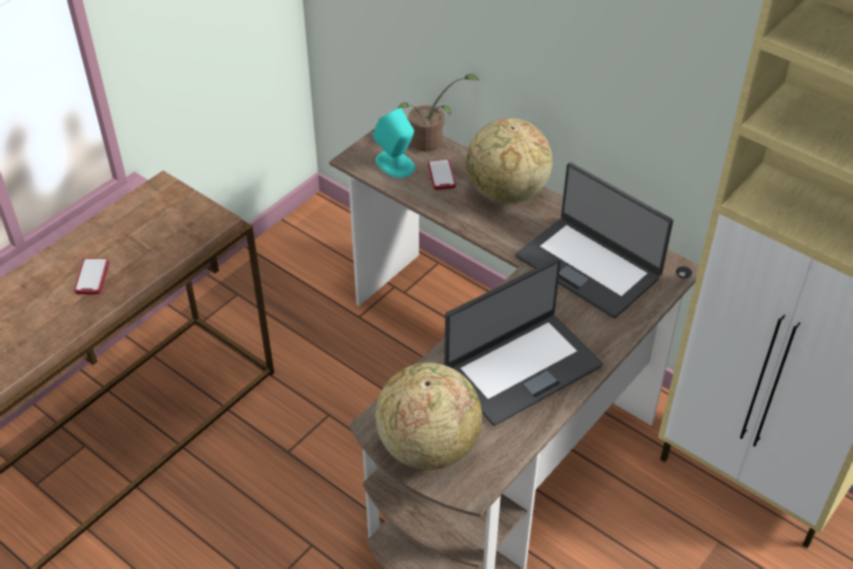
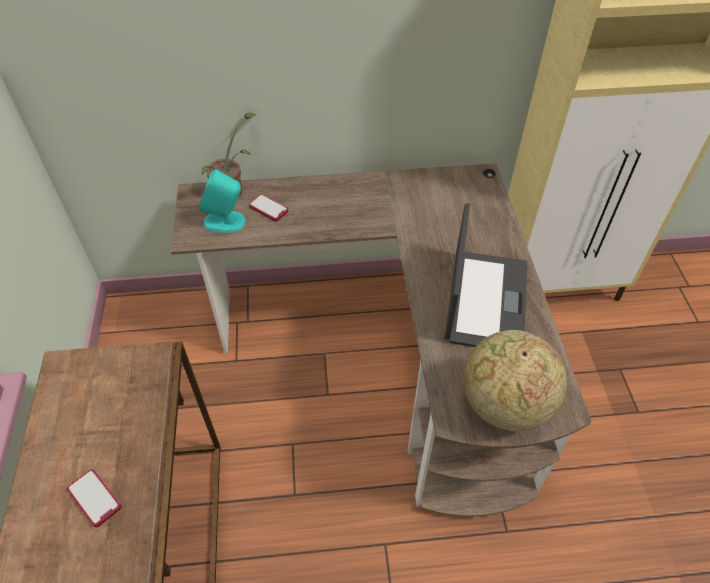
camera: 45 degrees left, 5 degrees up
(506, 193) = (327, 193): globe -> none
(589, 266) = (436, 206): laptop -> none

